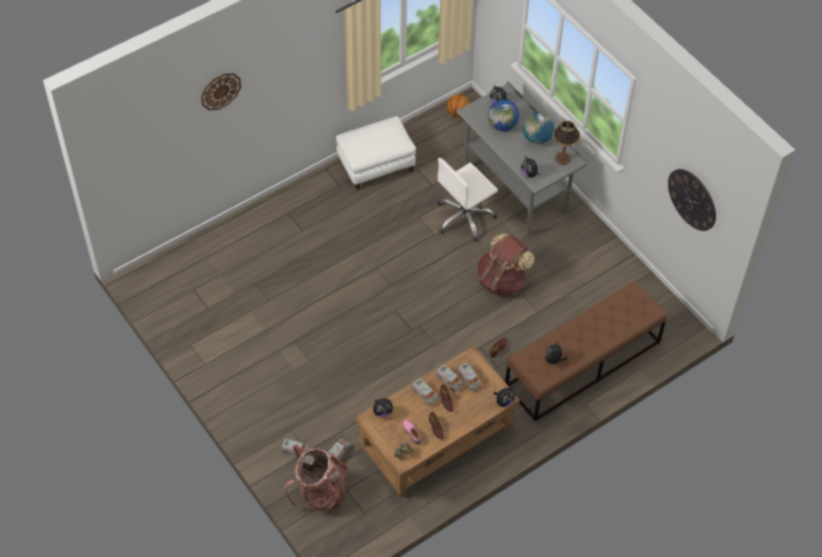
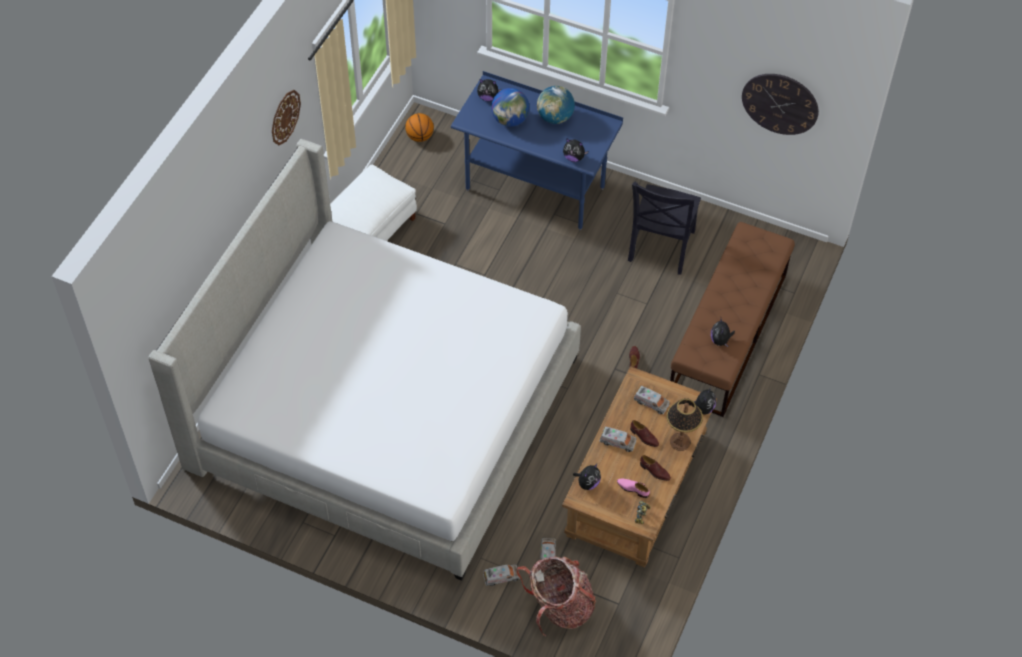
camera: 30 degrees left, 0 degrees up
(220, 91) = (220, 208): wall clock -> wall clock (285, 117)
(297, 297) = (385, 411): none -> bed
(449, 380) = (632, 415): toy truck -> none
(464, 218) = (504, 242): white office chair -> none
(502, 281) = (588, 289): brown backpack -> none
(515, 189) = (535, 189): grey desk -> blue desk
(563, 158) = (596, 126): table lamp -> table lamp (680, 441)
(578, 276) = (660, 248): none -> black chair

